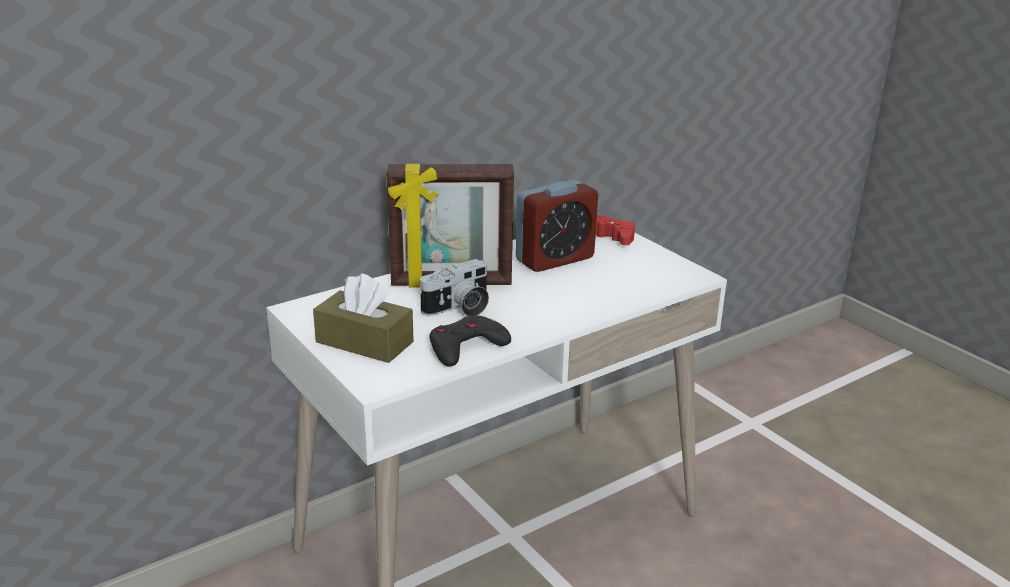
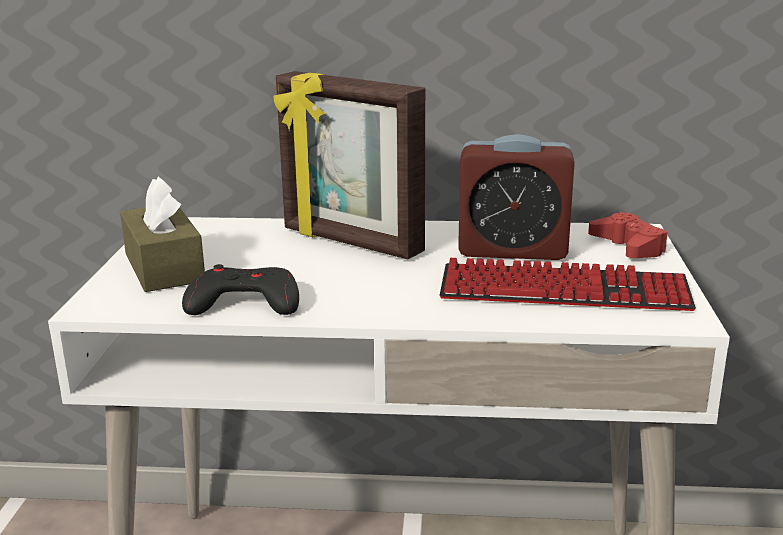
camera: 40 degrees right, 5 degrees down
(459, 309) = (310, 266): camera -> none
(621, 278) = (563, 291): none -> keyboard

